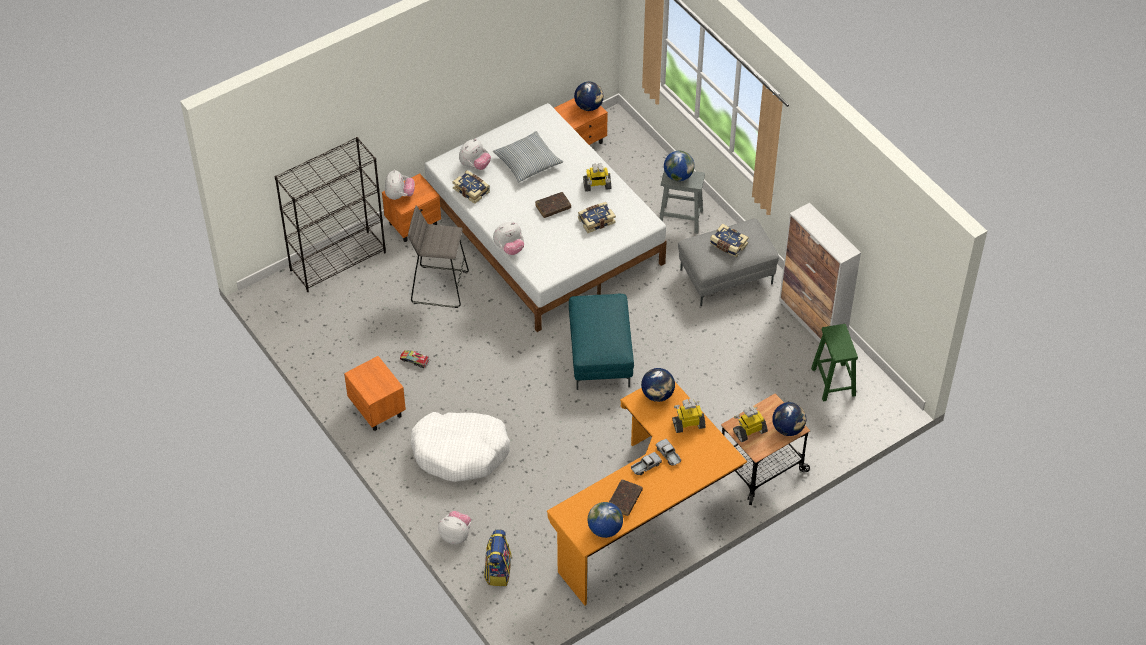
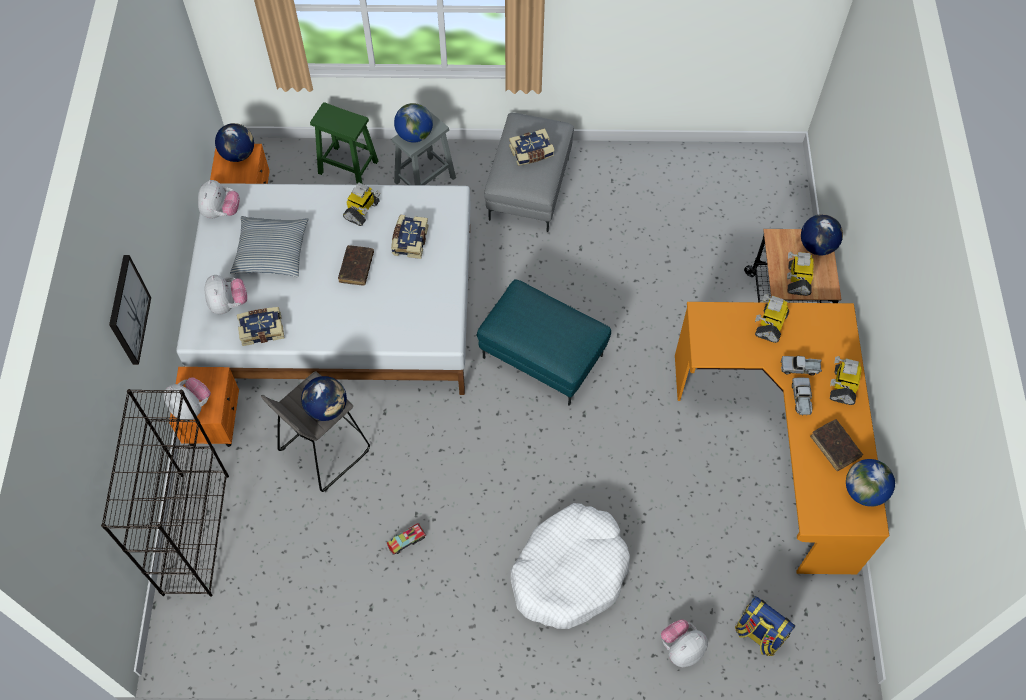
camera: 55 degrees left, 10 degrees up
(377, 409) = (444, 624): orange nightstand -> none
(399, 104) = (128, 310): none -> picture
(509, 248) = (377, 344): plush toy -> plush toy (221, 212)
(657, 395) = (711, 328): globe -> globe (327, 408)
(675, 484) = (842, 386): none -> toy robot
(812, 320) = (637, 156): cabinet -> none
(833, 382) = (723, 186): green stool -> green stool (349, 167)

